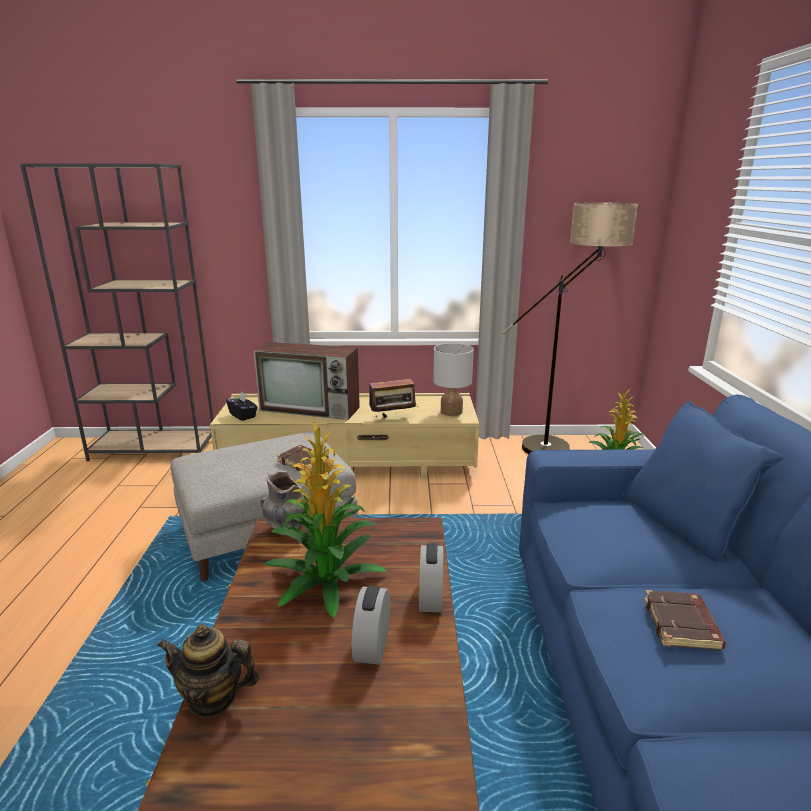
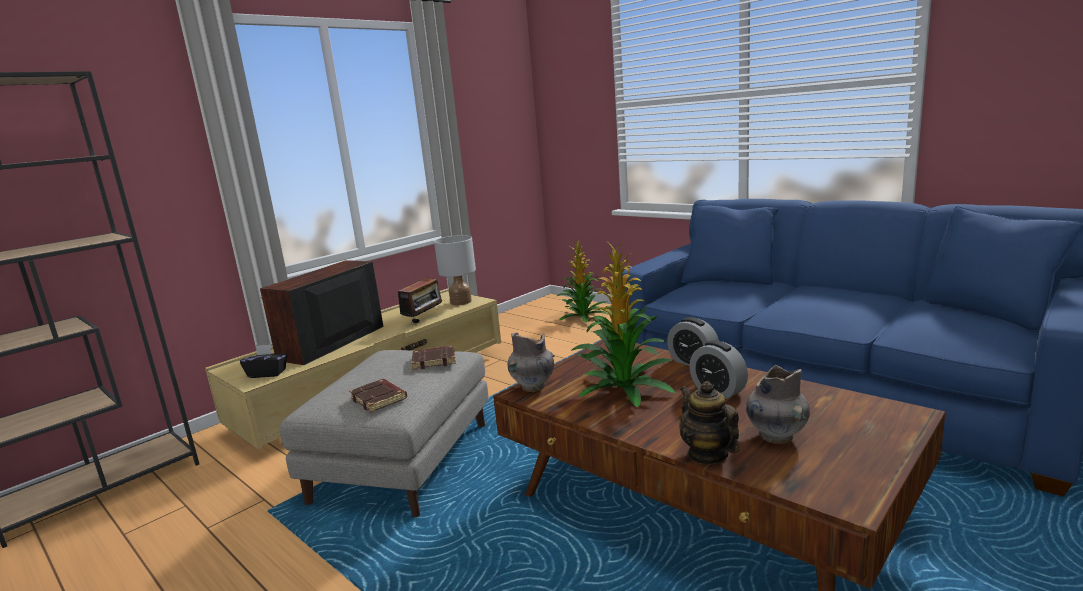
camera: 45 degrees left, 5 degrees down
(213, 698) = (707, 454): teapot -> teapot turned 105 degrees clockwise
(286, 738) = (775, 436): none -> grey vase
(312, 409) = (331, 343): television -> television turned 150 degrees clockwise
(562, 446) = (522, 315): floor lamp -> none
(682, 625) = (816, 302): brown book -> brown book (379, 399)

